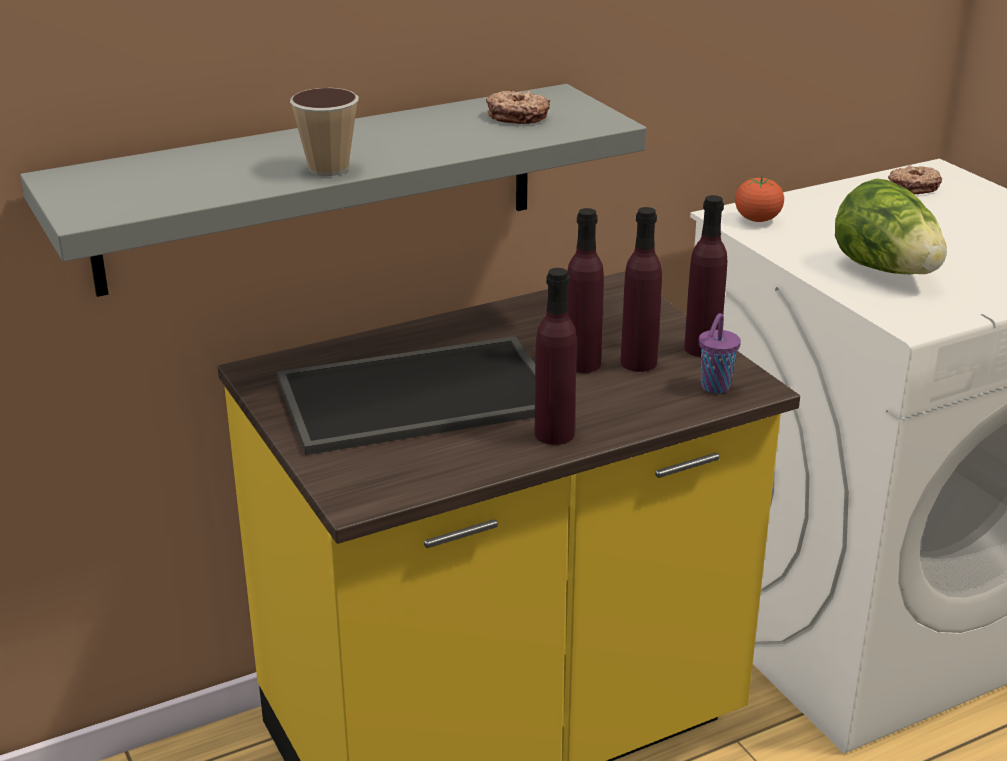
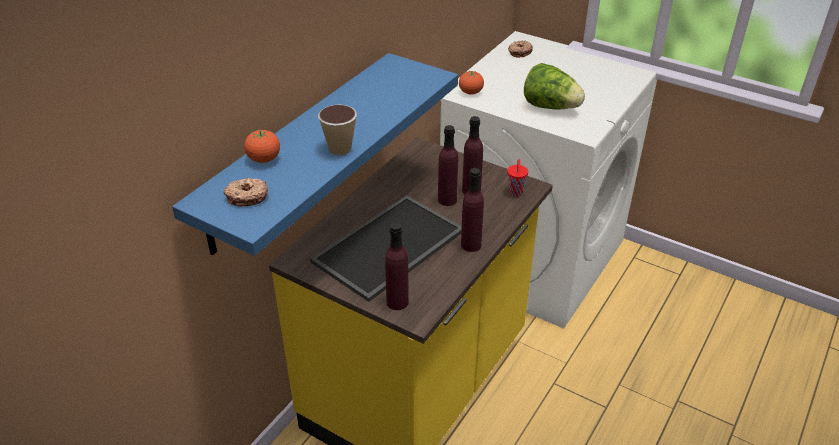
camera: 30 degrees left, 10 degrees up
(207, 155) = (264, 159): none -> tomato
(320, 188) = (298, 151): grey shelf -> blue shelf
(517, 116) = (391, 83): donut -> donut (247, 197)
(702, 348) = (491, 172): purple bottle -> purple bottle (397, 302)
(714, 388) = (515, 193): purple cup -> red cup

